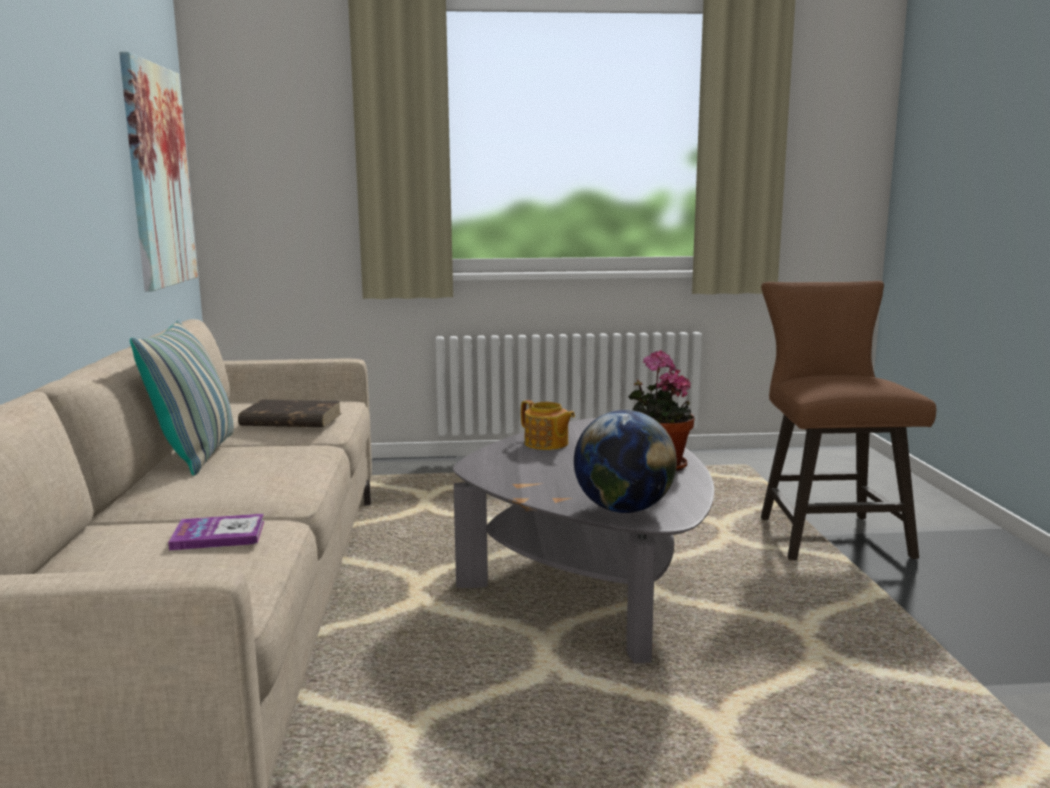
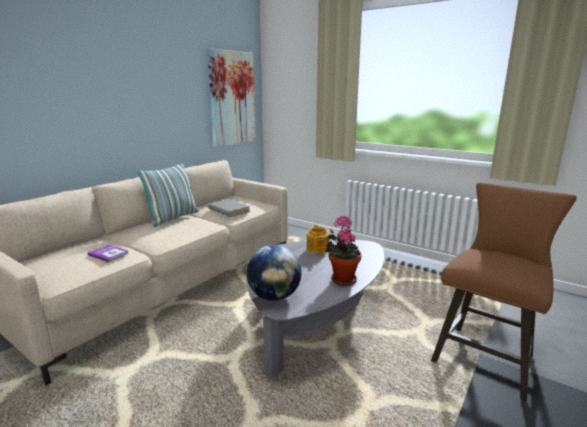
camera: 40 degrees right, 5 degrees up
(290, 420) = (228, 210): brown book -> grey book

